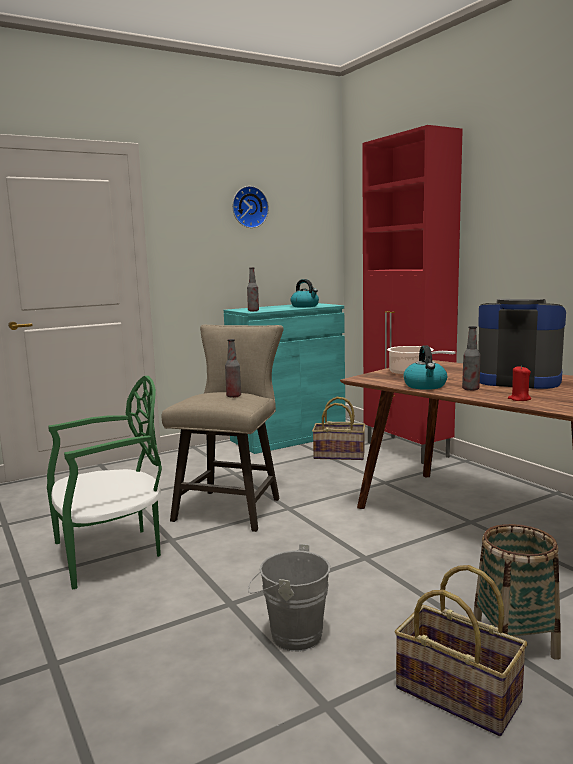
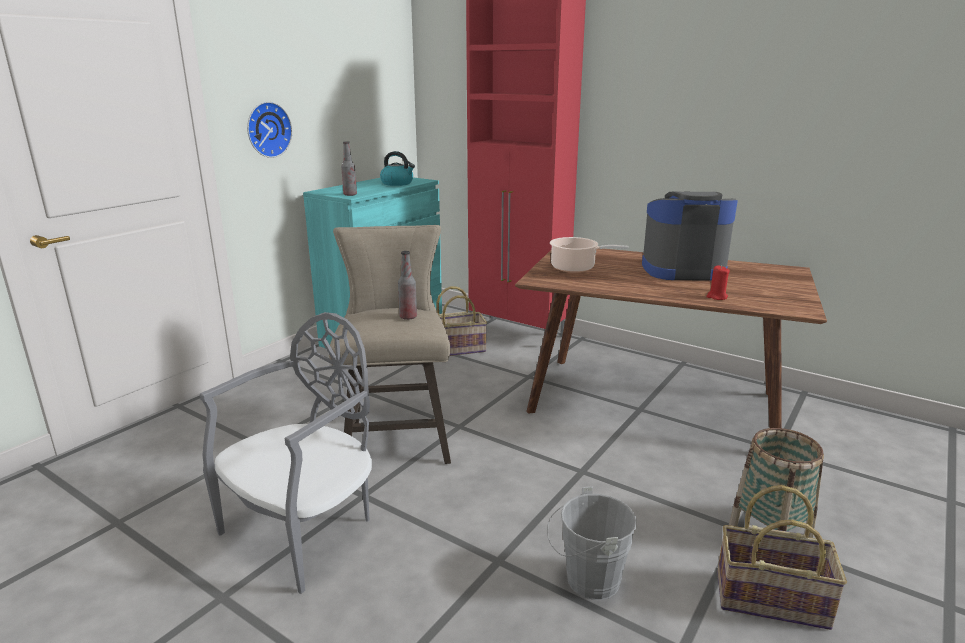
camera: 25 degrees left, 10 degrees up
(111, 553) = (305, 530): green chair -> grey chair
(249, 207) = (320, 60): wall clock -> wall clock (267, 129)
(425, 386) = (612, 286): kettle -> none
(470, 389) = (658, 287): bottle -> none

